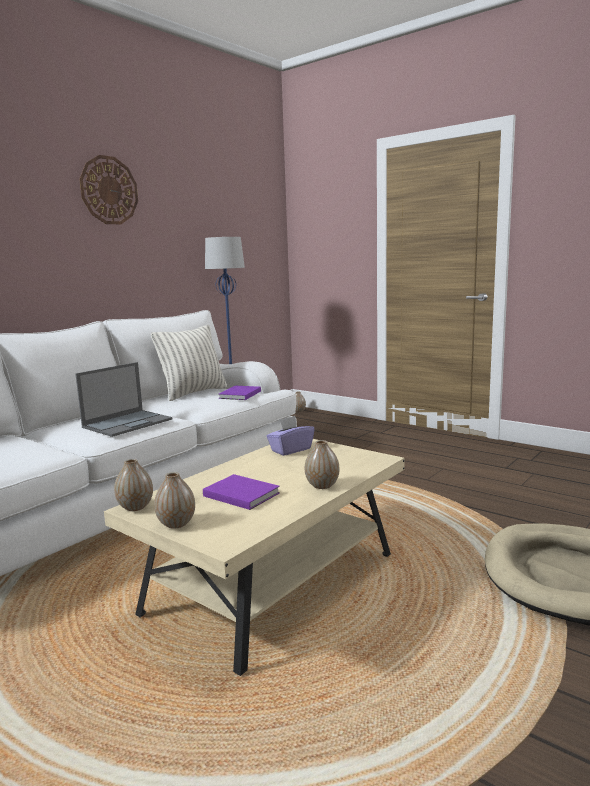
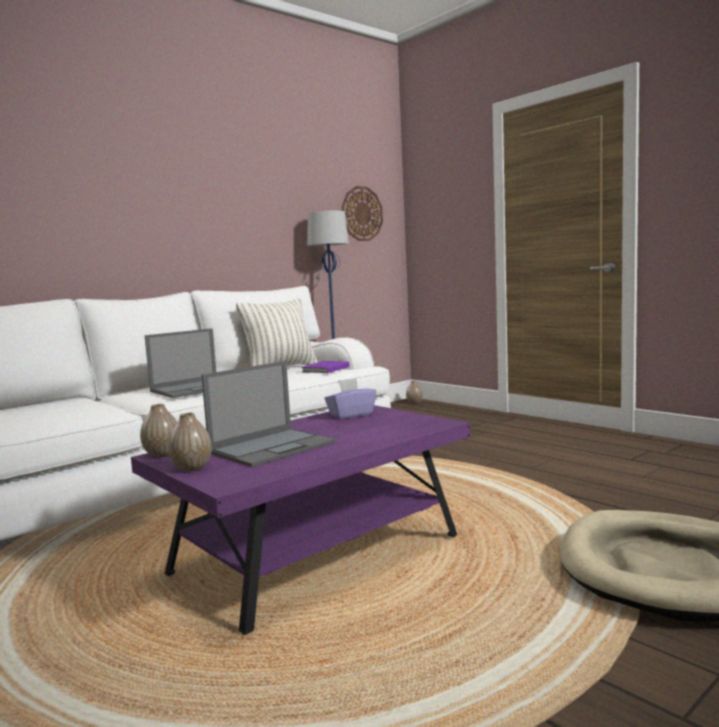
camera: 10 degrees right, 5 degrees down
(109, 190) = (205, 165): wall clock -> wall clock (362, 214)
(240, 494) = (273, 447): purple book -> laptop
(273, 586) = (317, 557): beige coffee table -> purple coffee table
(322, 485) = (362, 443): vase -> none

